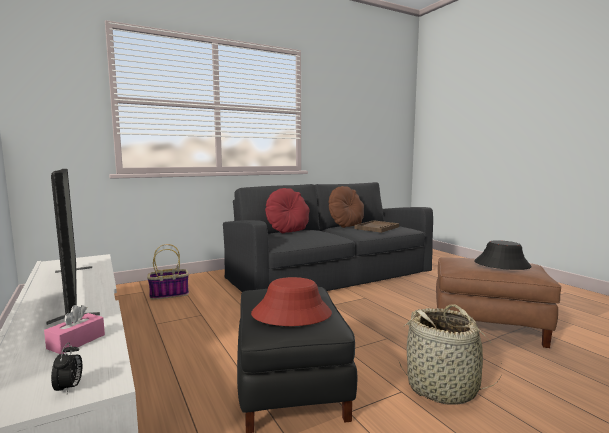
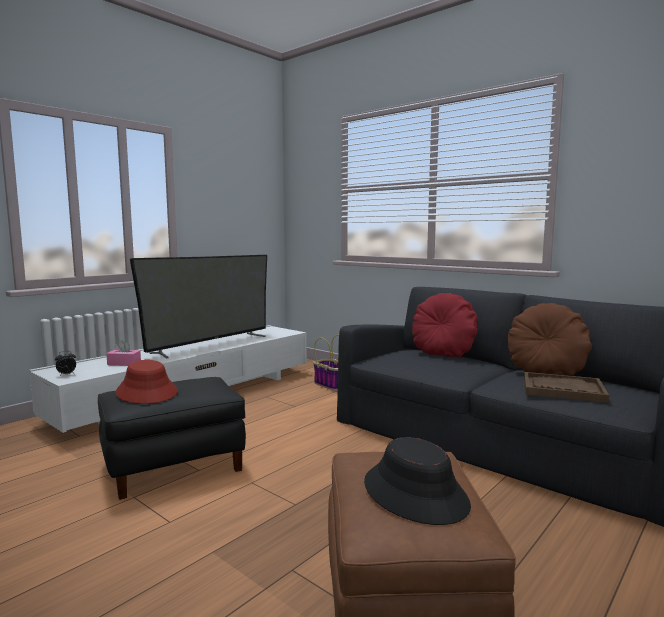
camera: 70 degrees right, 0 degrees up
(442, 387) = (180, 549): basket -> none

